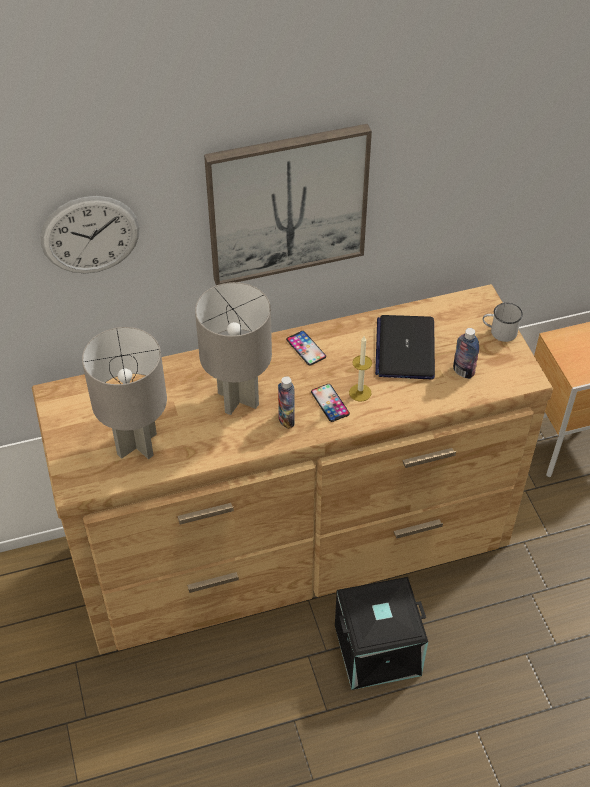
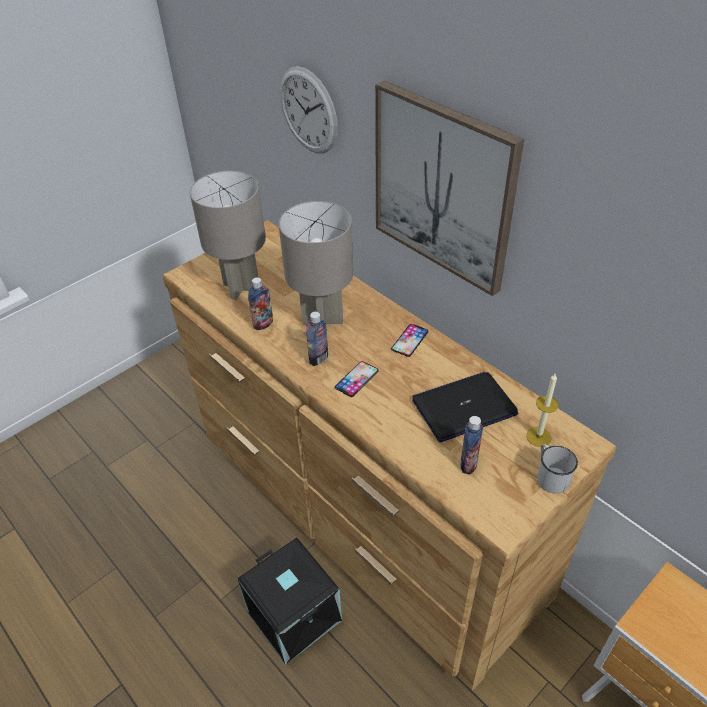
camera: 65 degrees right, 5 degrees down
(208, 445) = (263, 324): none -> bottle
(360, 392) = (383, 395): candle -> candle (538, 436)

